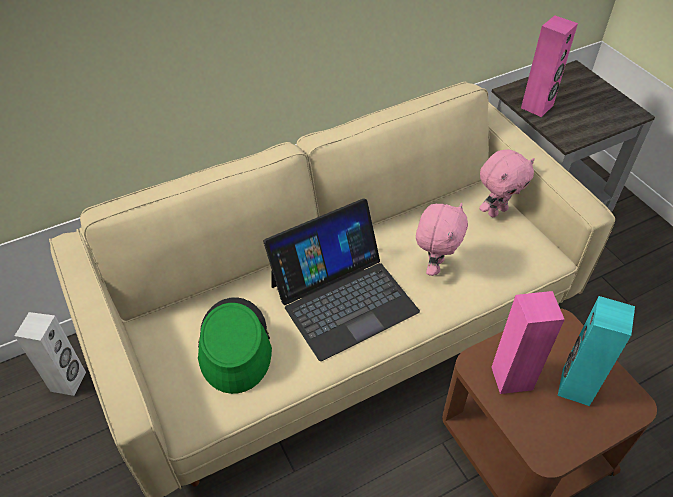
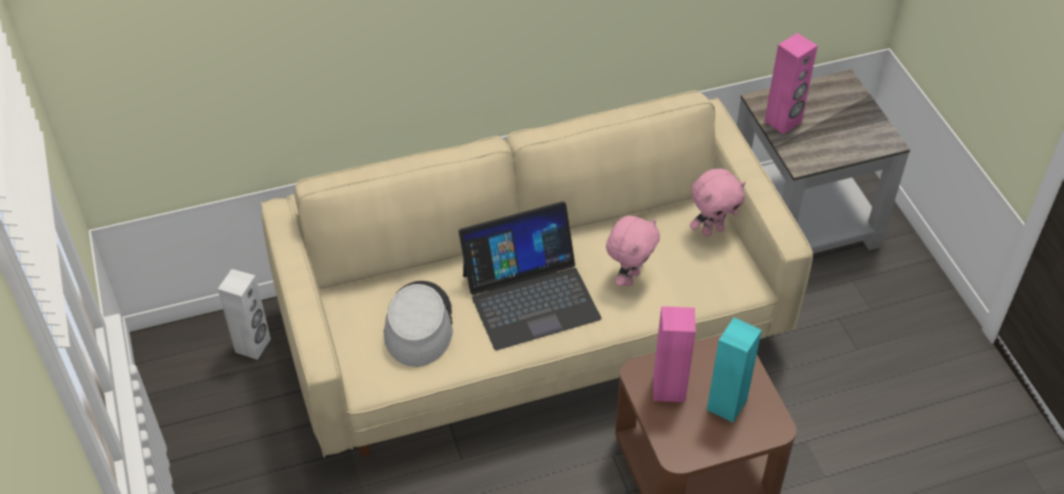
camera: 10 degrees right, 0 degrees up
(234, 345) = (418, 325): green hat -> grey hat

